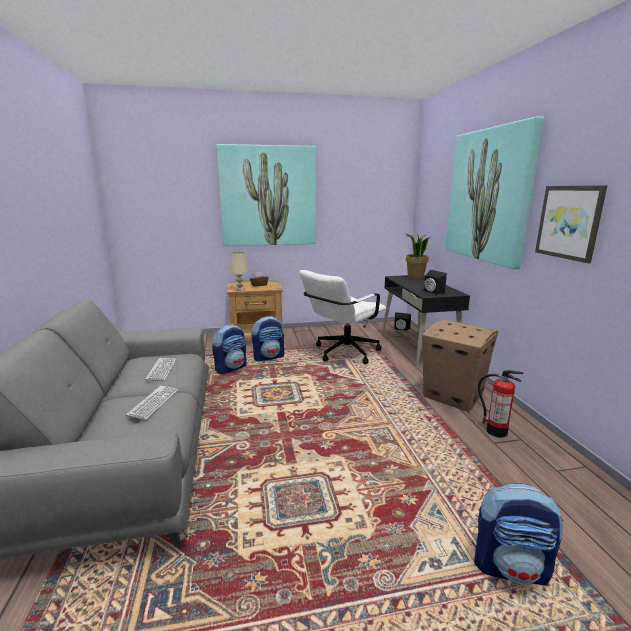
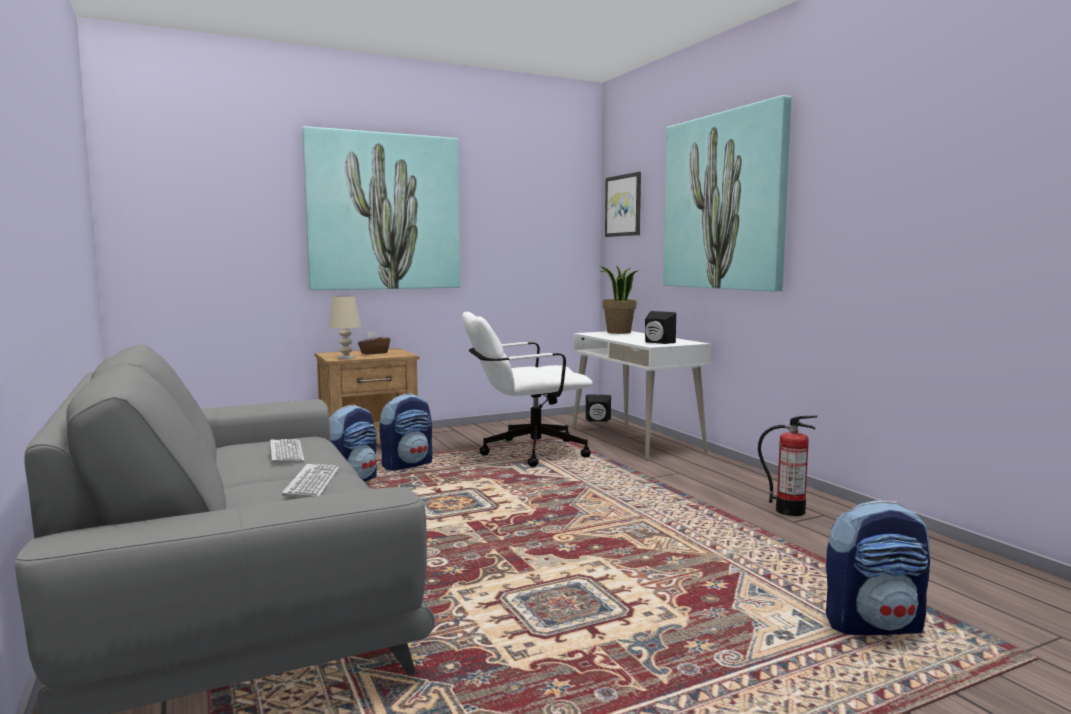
camera: 15 degrees left, 10 degrees down
(342, 353) = (525, 452): white office chair -> white office chair turned 45 degrees clockwise
(418, 349) = (636, 439): black desk -> white desk
(452, 394) = (712, 481): cardboard box -> none
(569, 222) = (842, 219): picture -> picture (624, 205)

